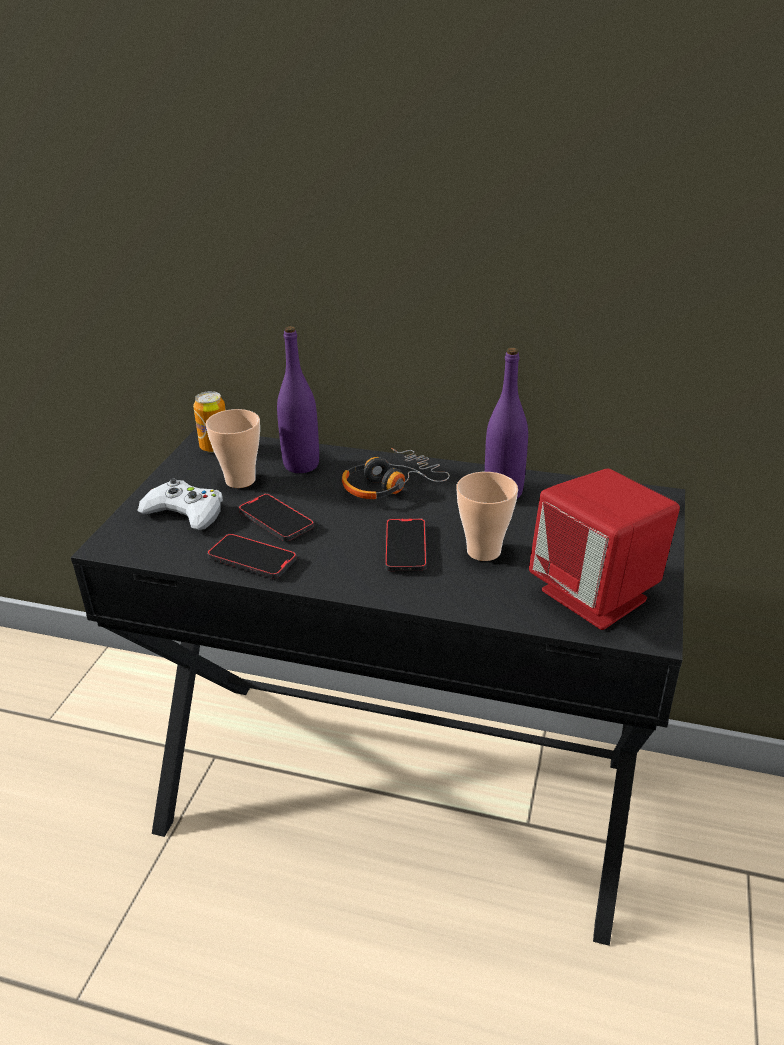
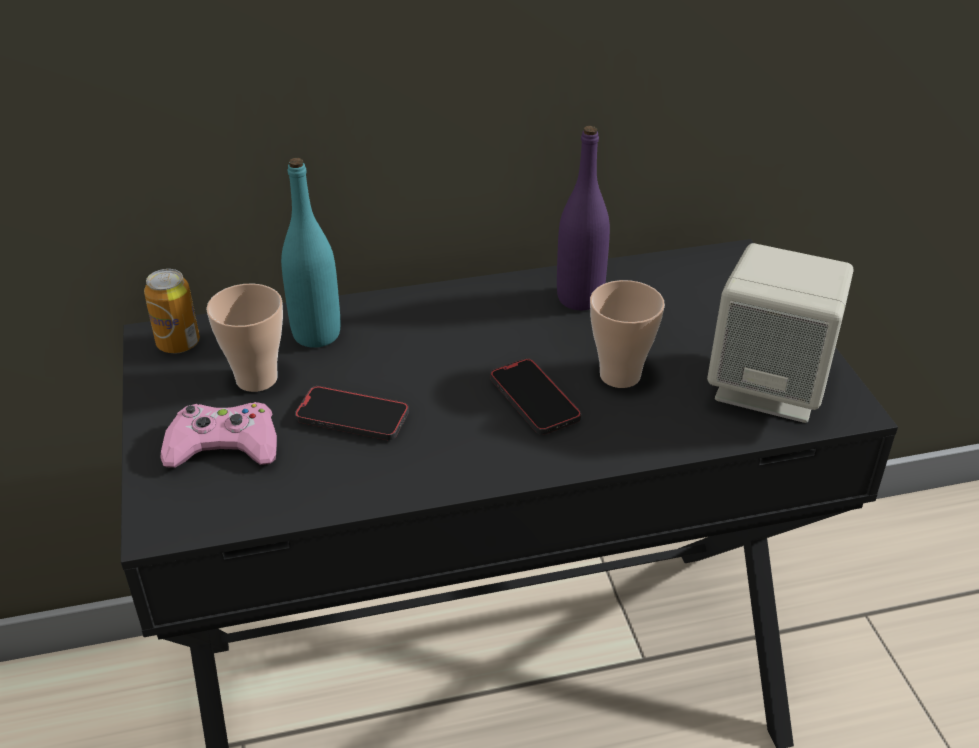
camera: 30 degrees left, 5 degrees up
(185, 512) = (224, 445): white game controller -> pink game controller
(252, 559) = (370, 477): phone -> none
(301, 465) = (316, 334): purple bottle -> turquoise bottle
(390, 485) = (448, 327): headphones -> none
(596, 595) = (769, 387): red speaker -> beige speaker

